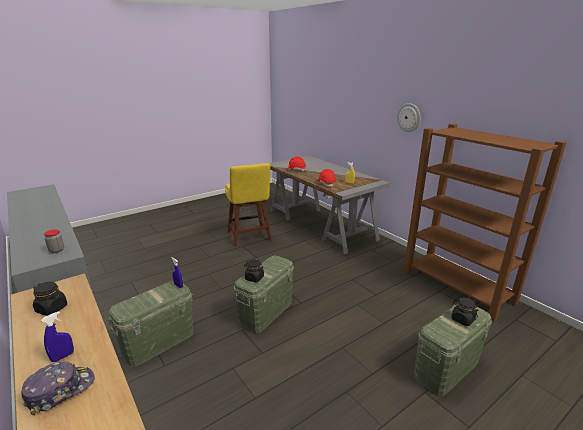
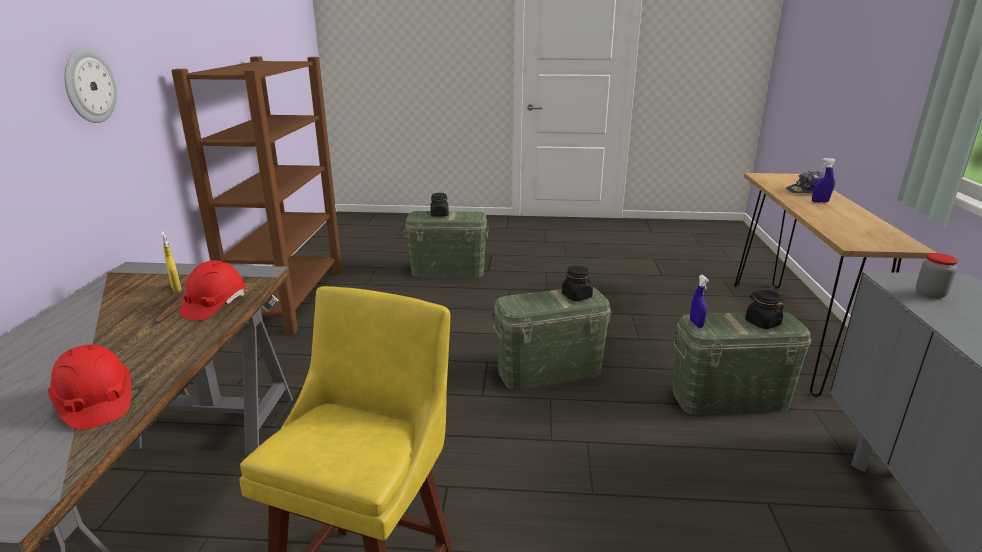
camera: 140 degrees left, 0 degrees up
(52, 309) = (859, 228): black jar -> black jar (762, 323)

